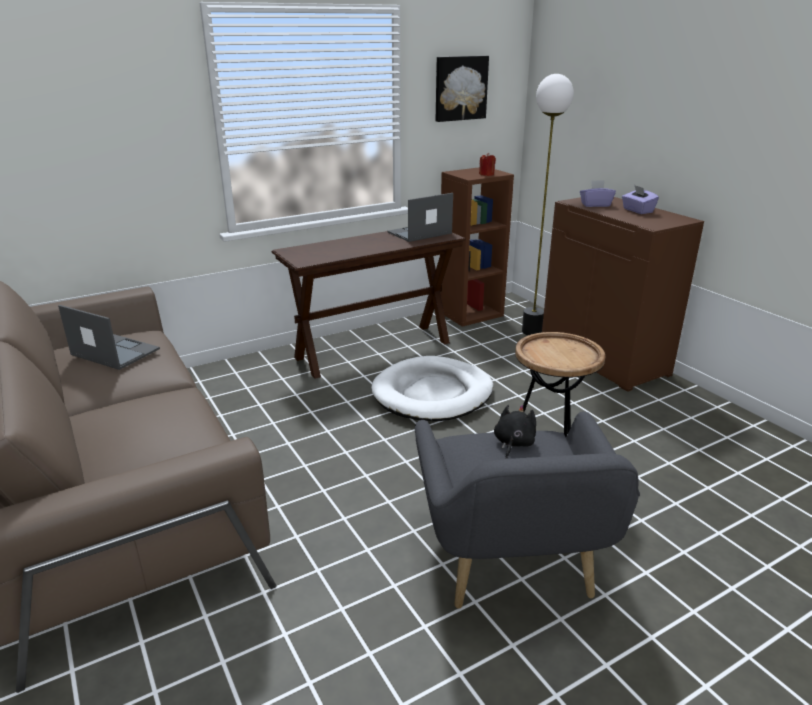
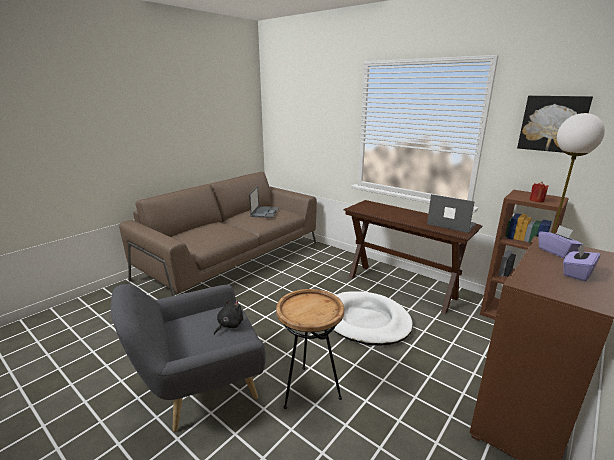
camera: 70 degrees right, 5 degrees down
(513, 443) = (229, 325): black plush toy -> black plush toy turned 60 degrees counterclockwise

